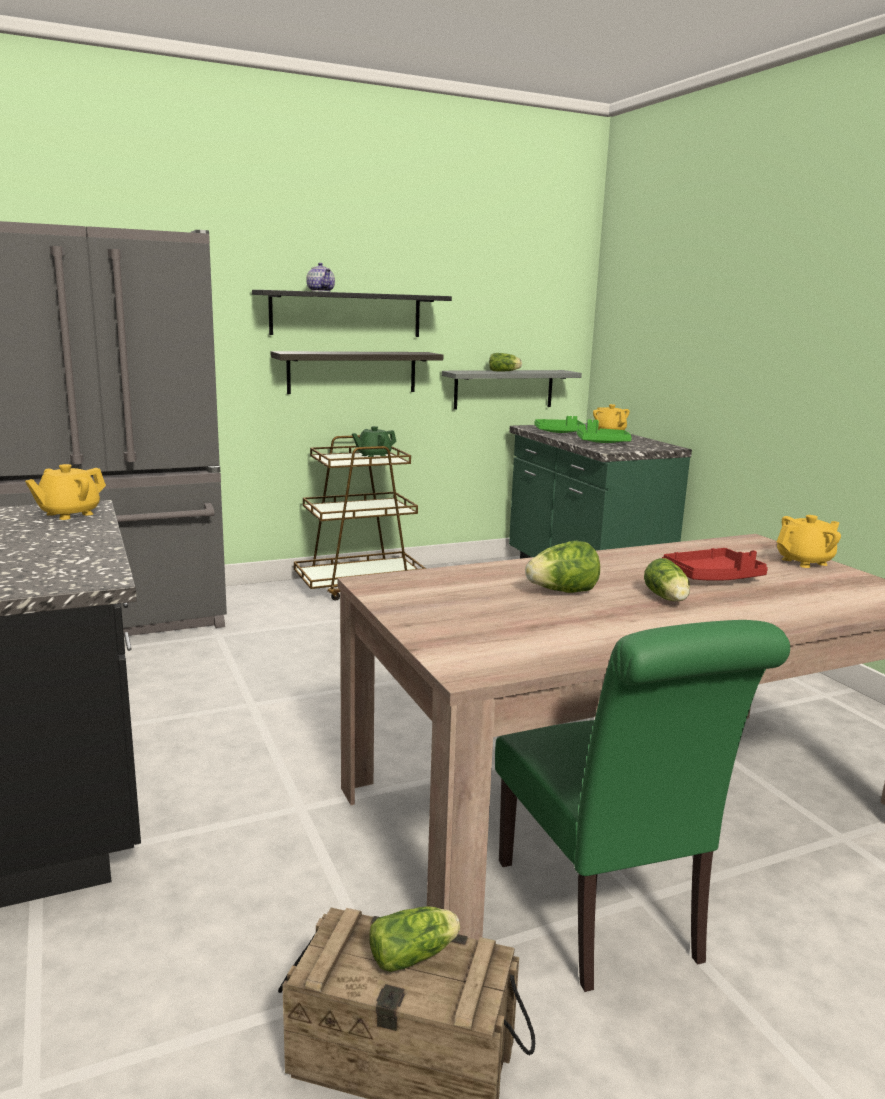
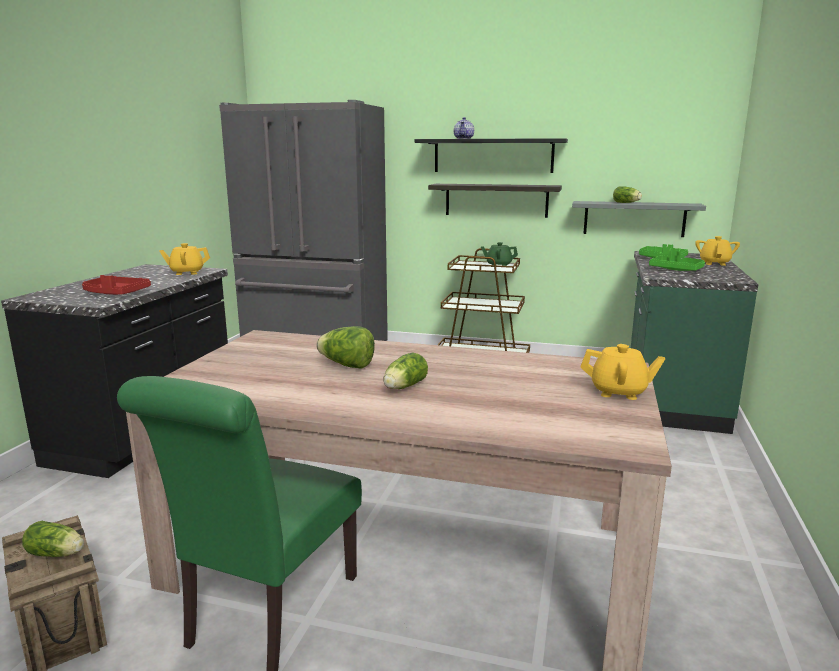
camera: 40 degrees right, 0 degrees up
(712, 577) = (488, 383): red tray -> red tray (115, 293)

